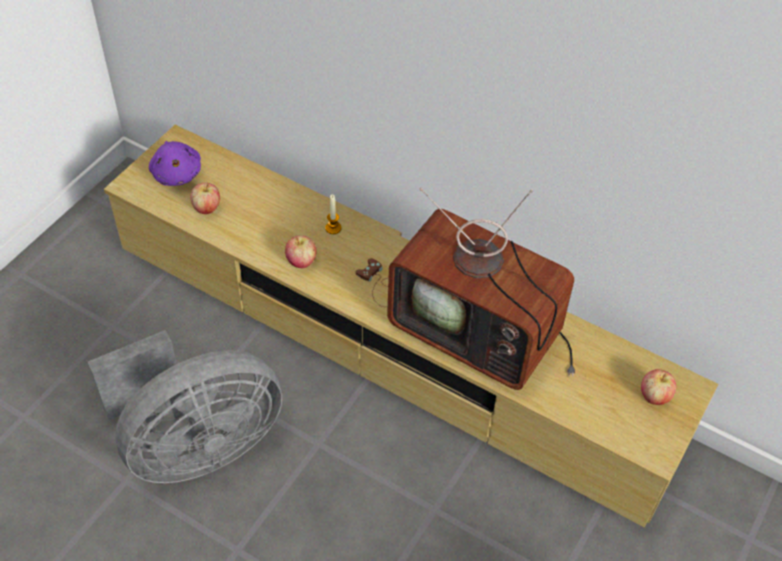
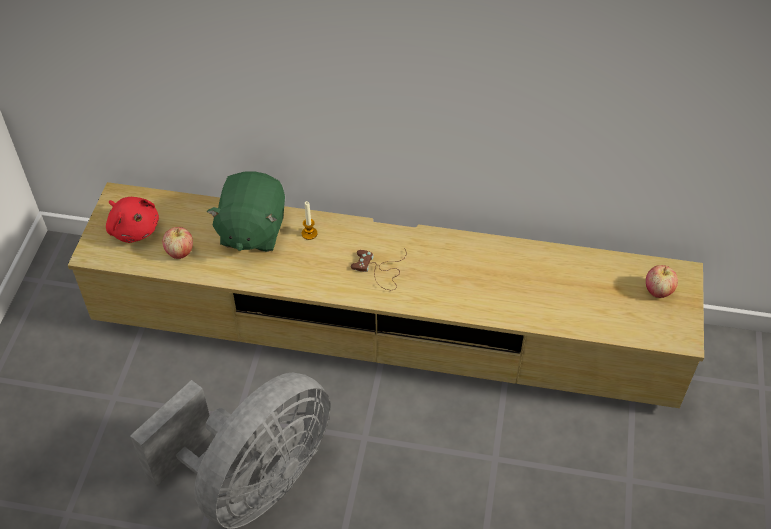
camera: 20 degrees left, 0 degrees up
(177, 174) = (134, 228): purple plush toy -> red plush toy
(281, 208) = (251, 230): none -> green plush toy
(301, 261) = (295, 273): apple -> none
(481, 332) = (488, 285): television -> none

